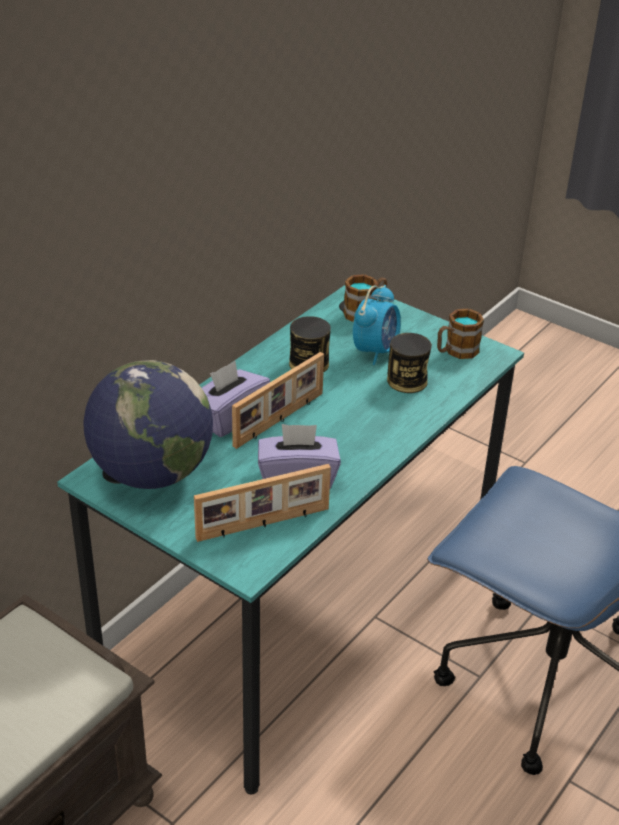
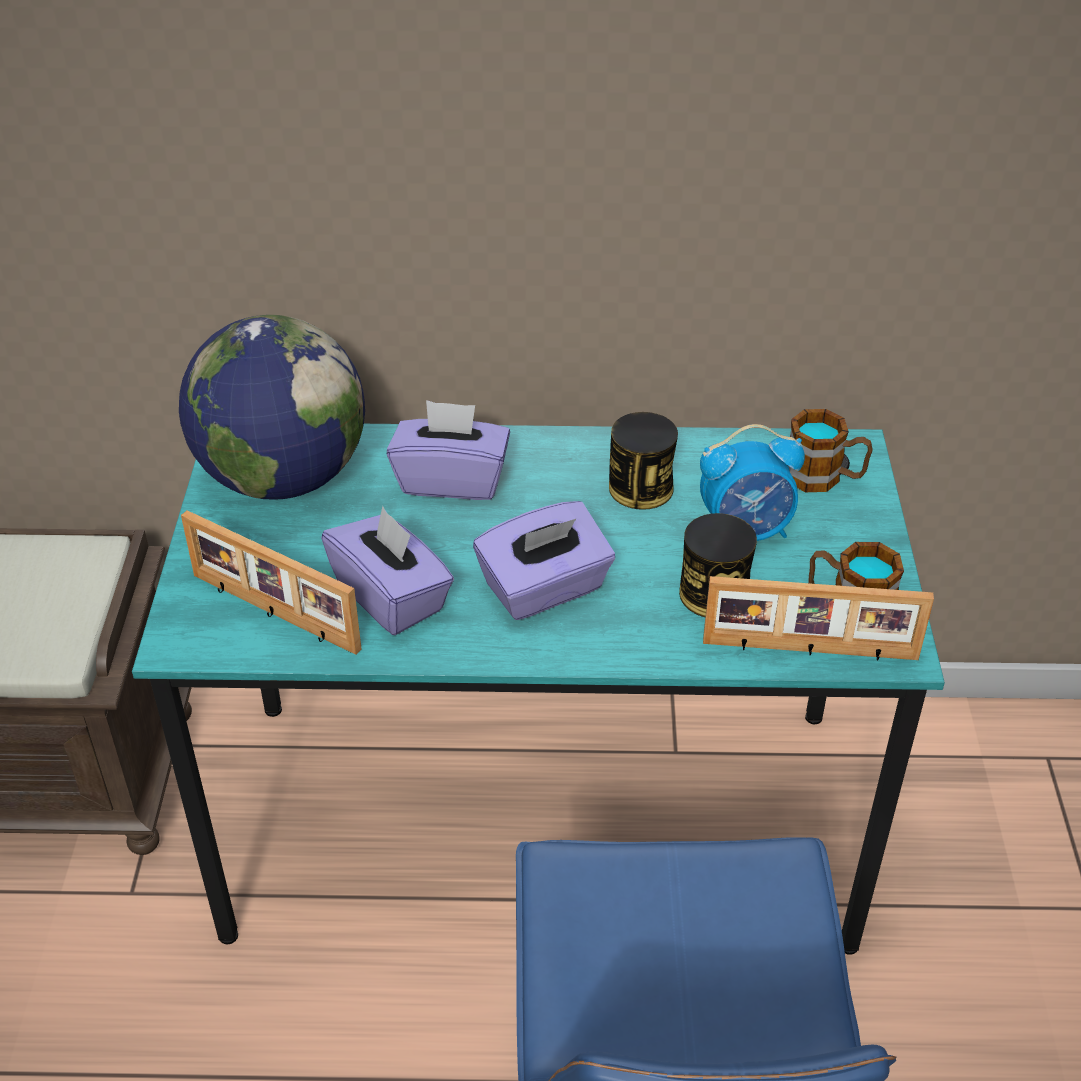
camera: 55 degrees right, 5 degrees up
(280, 420) = (493, 523): picture frame -> picture frame (810, 651)
(348, 427) = (545, 589): none -> purple tissue box

